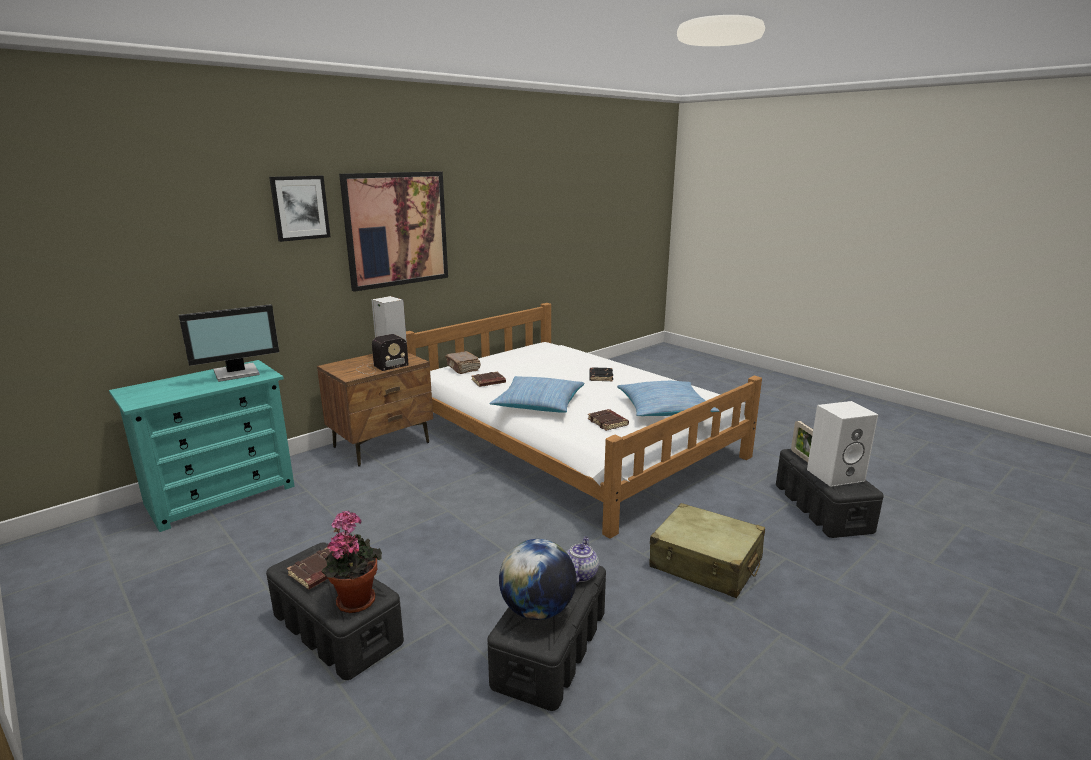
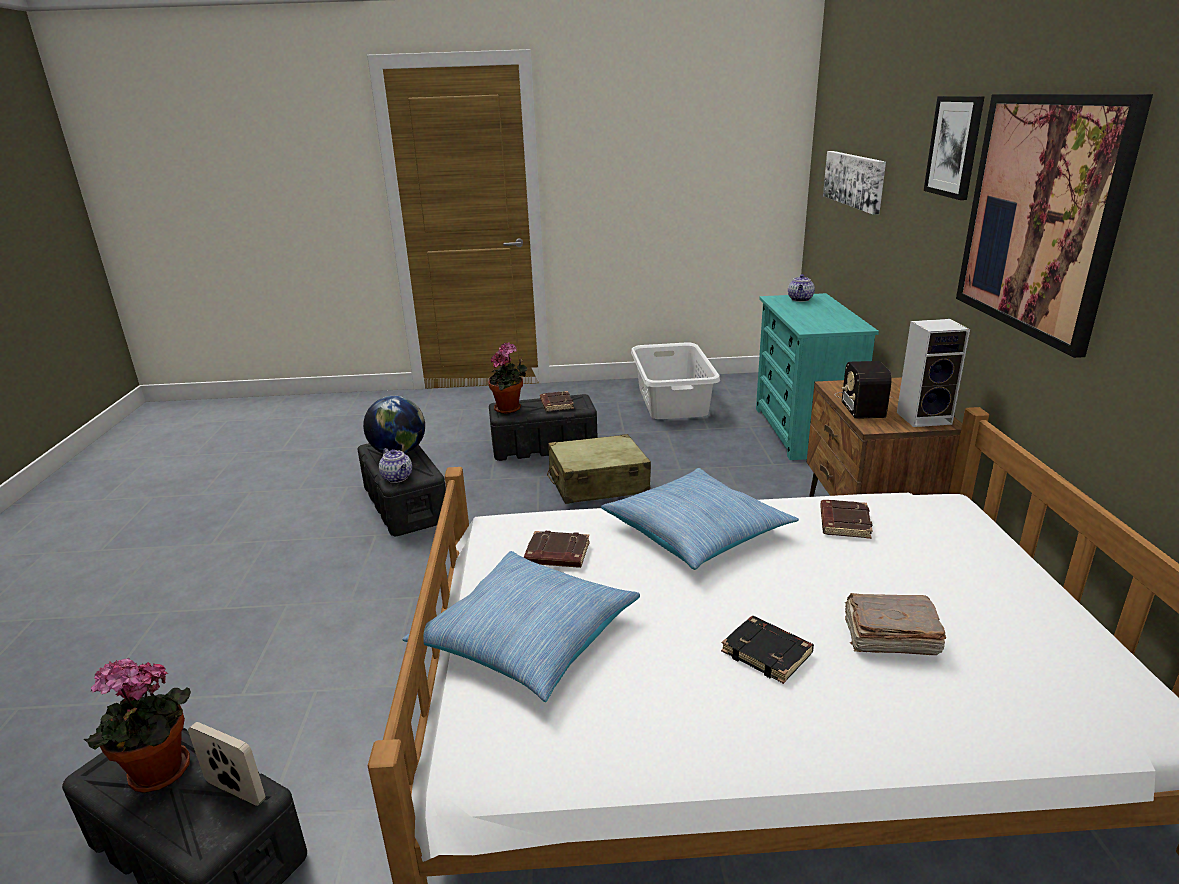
camera: 130 degrees right, 5 degrees up
(113, 264) = (854, 180): none -> picture
(136, 593) = (673, 401): none -> white laundry basket
(145, 393) = (800, 299): none -> teapot
(237, 373) = (829, 322): monitor -> none
(463, 368) = (948, 523): brown book -> brown book (888, 637)
(705, 563) = (337, 627): beige suitcase -> beige suitcase (597, 484)
(835, 474) = (158, 776): white speaker -> potted plant

